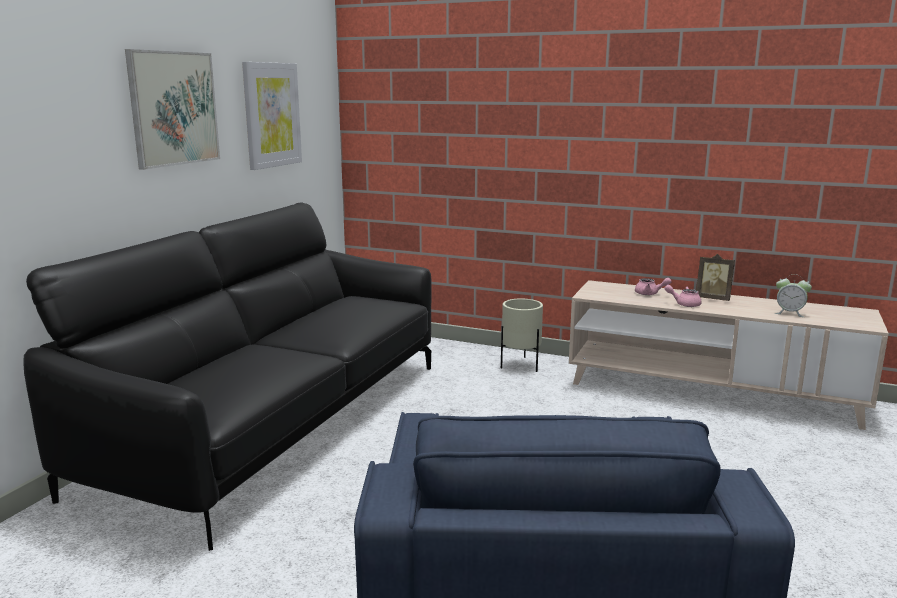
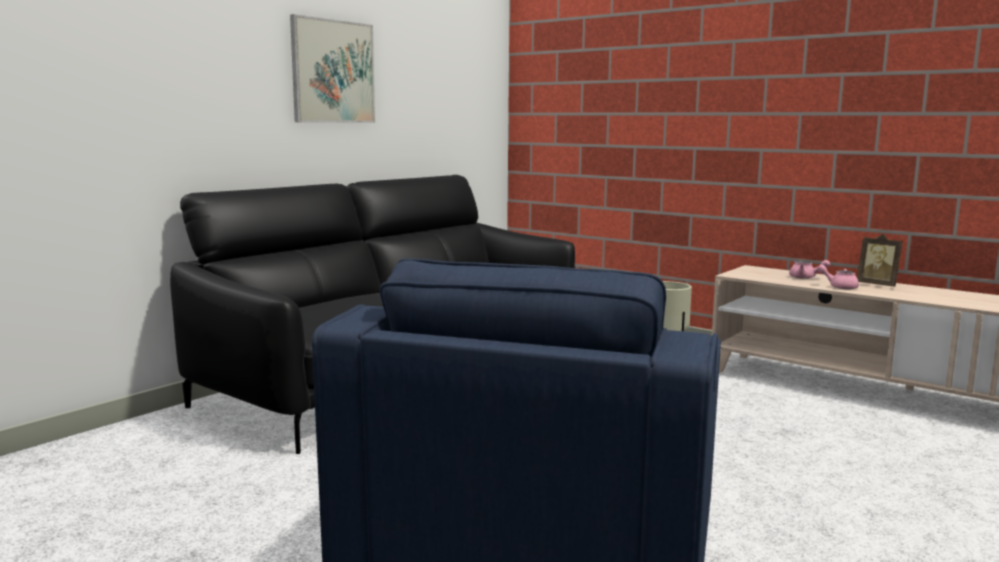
camera: 15 degrees right, 5 degrees down
(272, 115) = (433, 89): picture -> none
(789, 313) = (962, 300): alarm clock -> none

